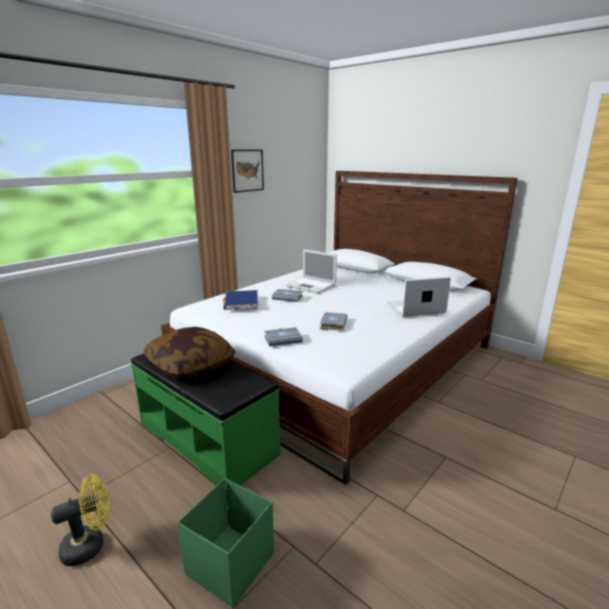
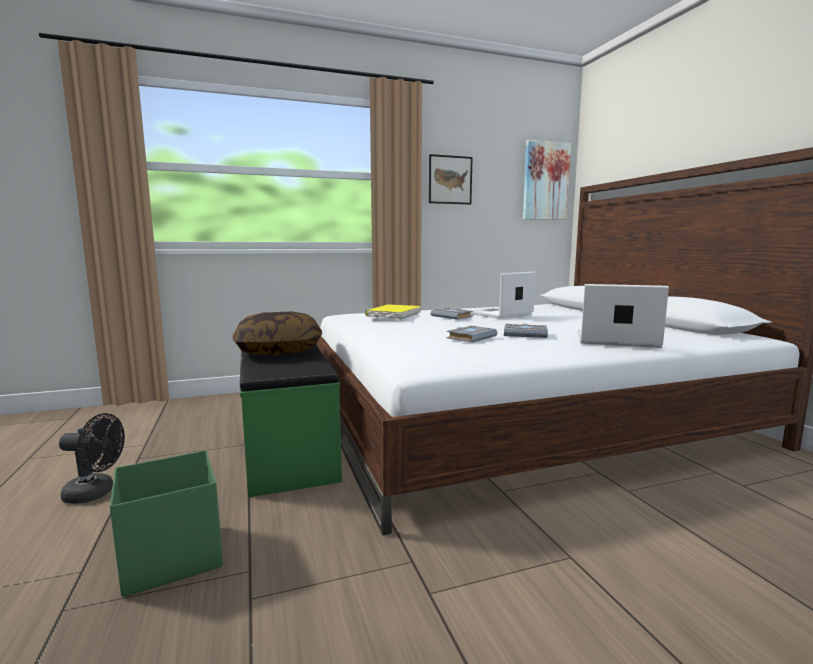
camera: 30 degrees right, 10 degrees down
(90, 545) = (96, 493): yellow fan -> black fan
(241, 302) = (393, 314): blue book -> yellow book
(283, 339) = (389, 339): grey book -> grey book (526, 334)
(310, 165) = (545, 181): none -> picture
(311, 285) = (500, 314): laptop -> laptop turned 75 degrees clockwise

